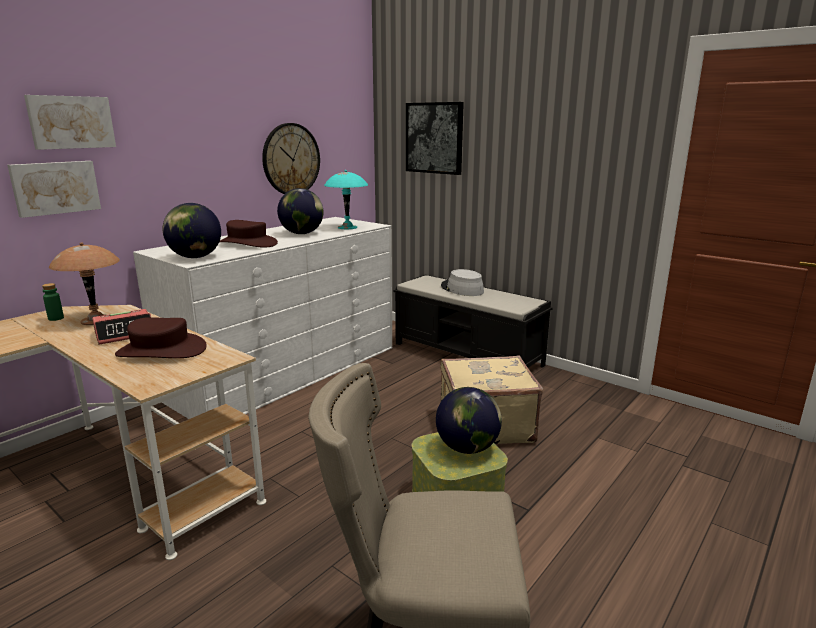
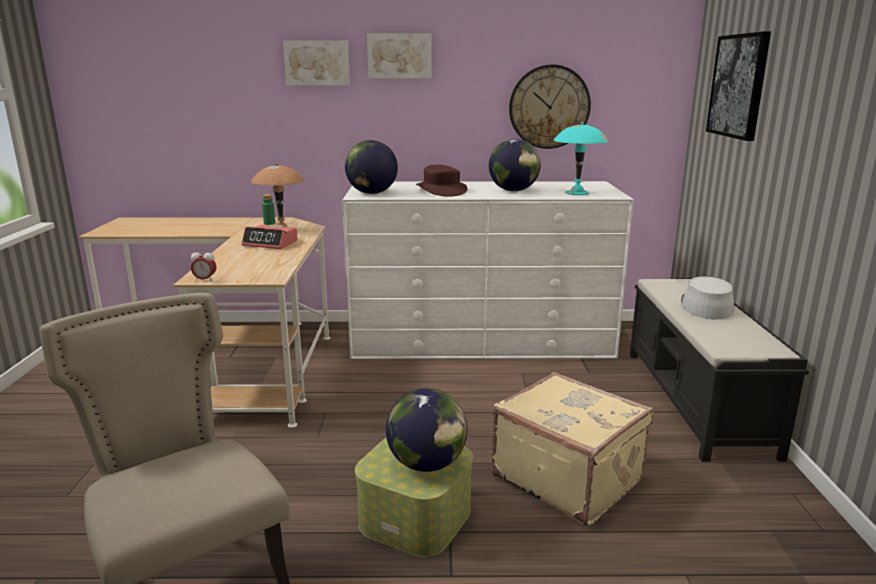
camera: 50 degrees right, 0 degrees up
(55, 187) = (298, 117): picture -> picture (399, 56)
(161, 351) = (256, 260): brown hat -> none
(165, 383) = (205, 280): none -> alarm clock

